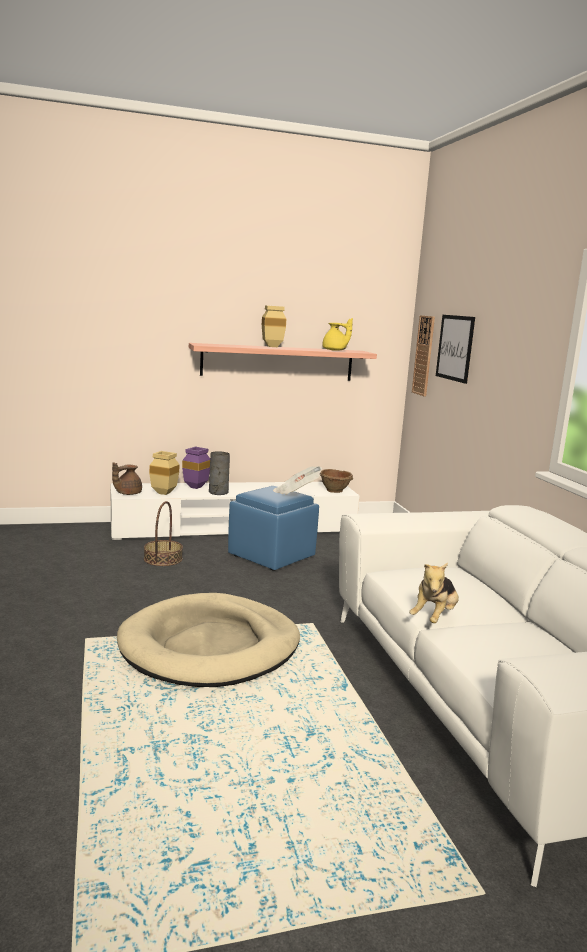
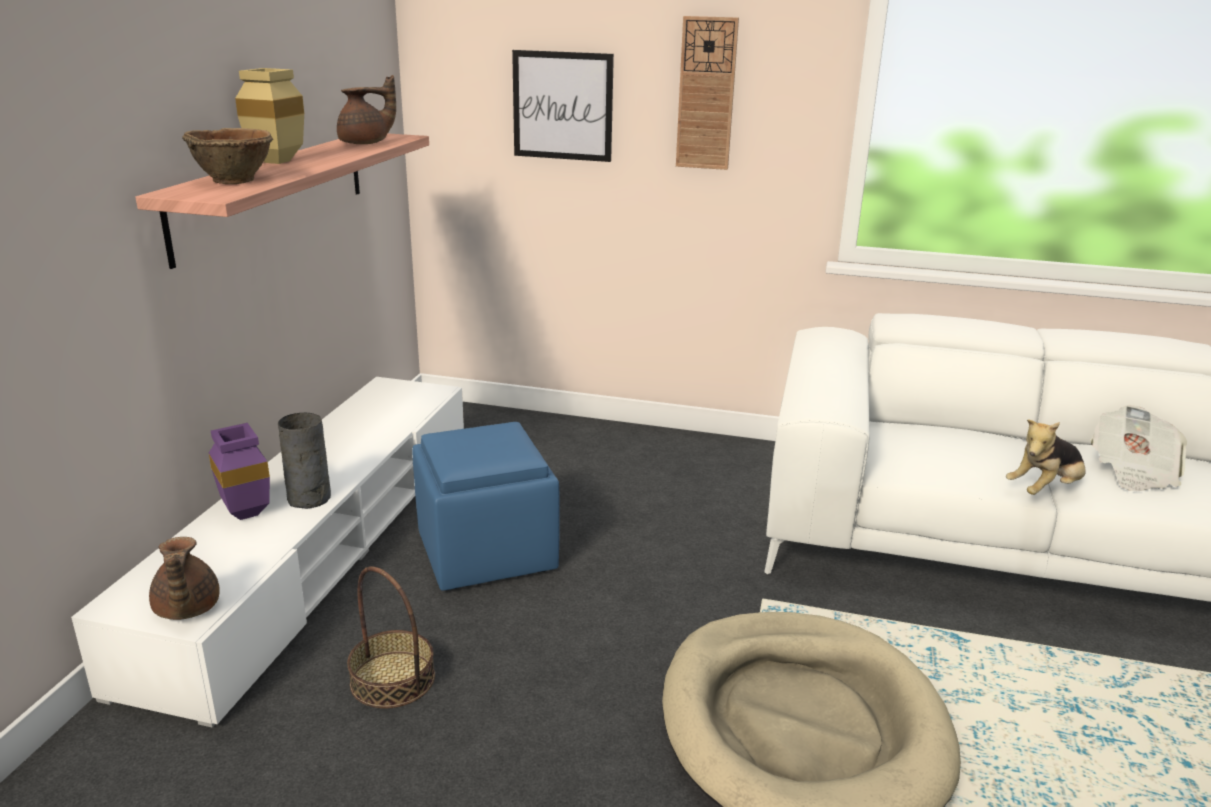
camera: 60 degrees left, 10 degrees up
(162, 493) = (240, 563): beige vase -> none
(296, 492) = (501, 426): newspaper -> newspaper (1132, 471)
(335, 350) = (366, 143): yellow teapot -> brown teapot
(335, 490) = (419, 396): brown bowl -> brown bowl (234, 180)
(424, 355) = (461, 123): wall clock -> wall clock (706, 94)
(434, 617) = (1045, 490): plush toy -> plush toy turned 90 degrees clockwise

